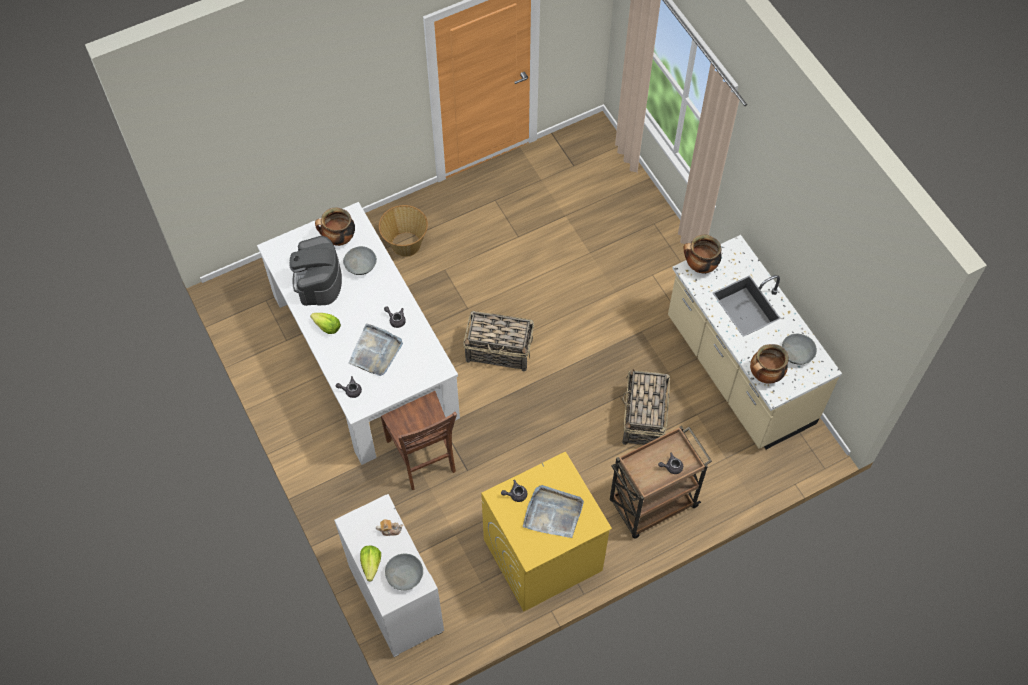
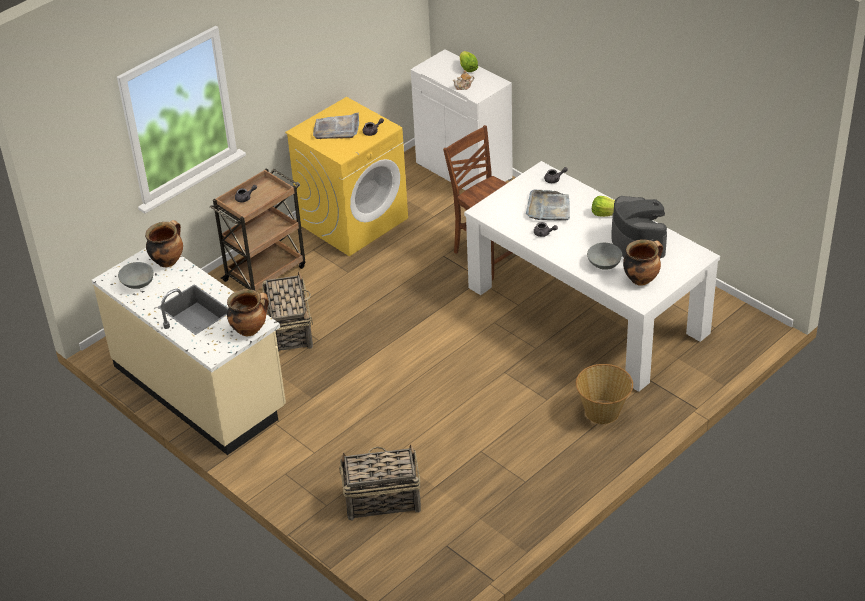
camera: 165 degrees right, 20 degrees down
(405, 576) = (438, 69): grey bowl -> none
(499, 351) = (454, 346): basket -> basket (381, 499)

